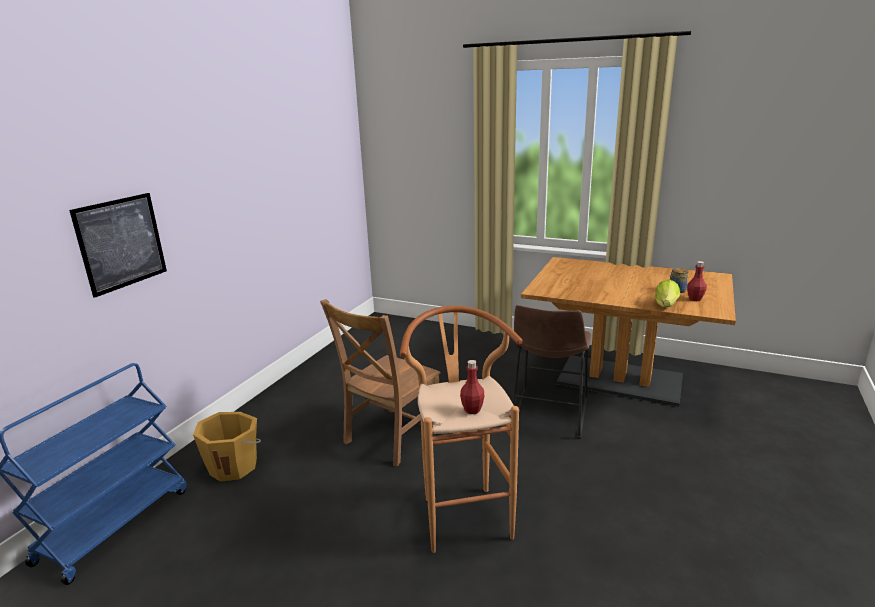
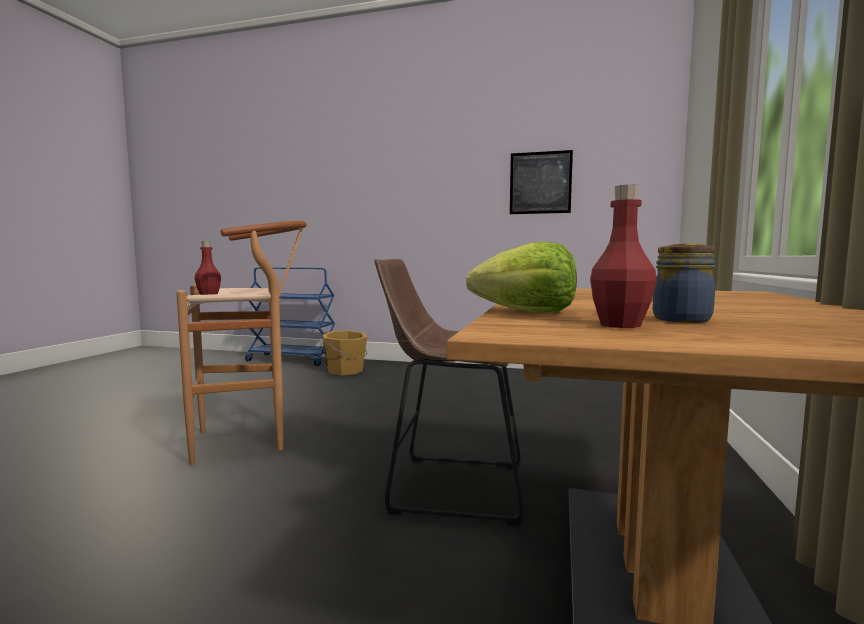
camera: 80 degrees right, 15 degrees down
(121, 243) = (358, 200): picture -> picture (540, 183)
(390, 437) = (385, 405): brown chair -> none

